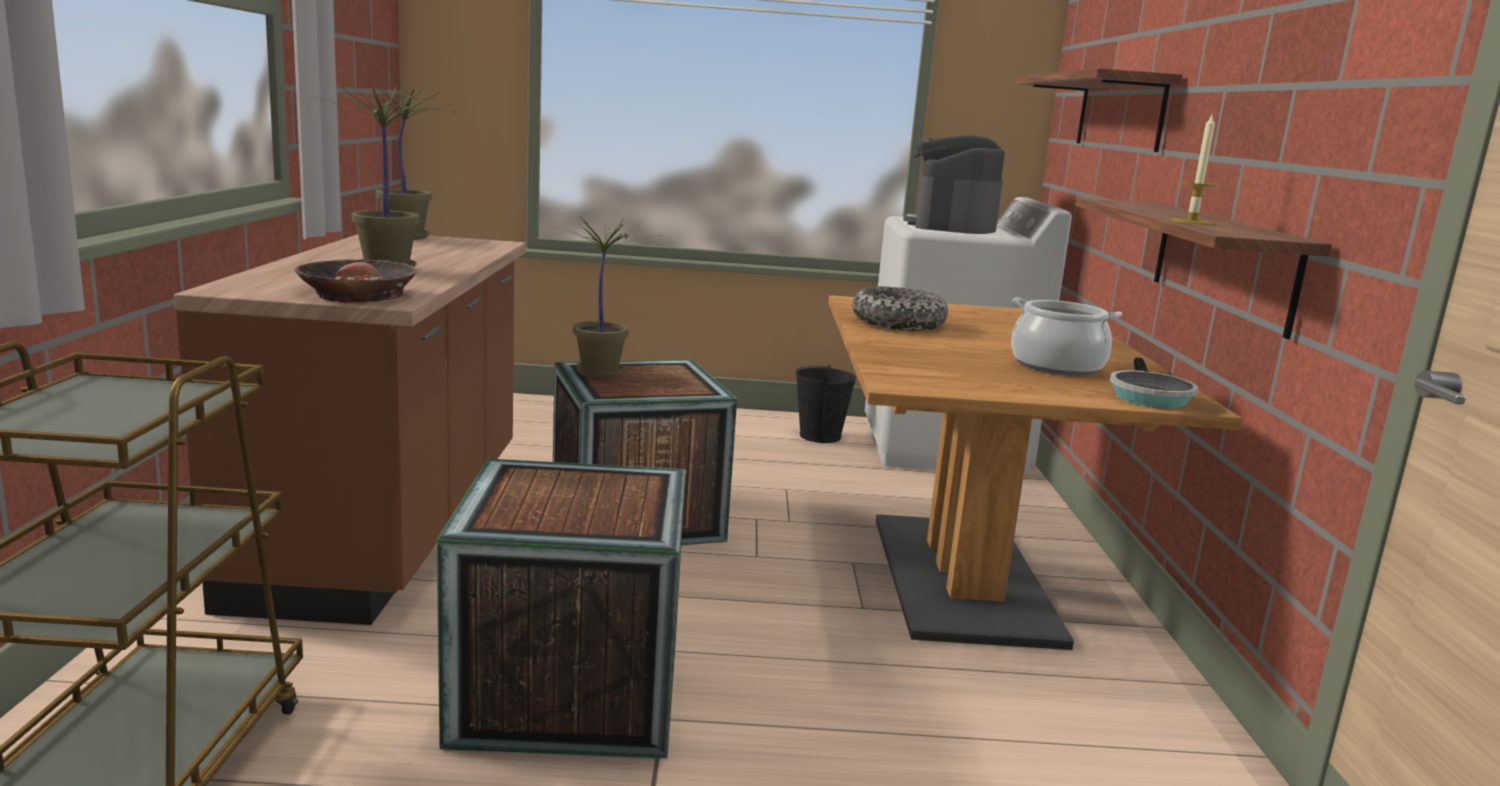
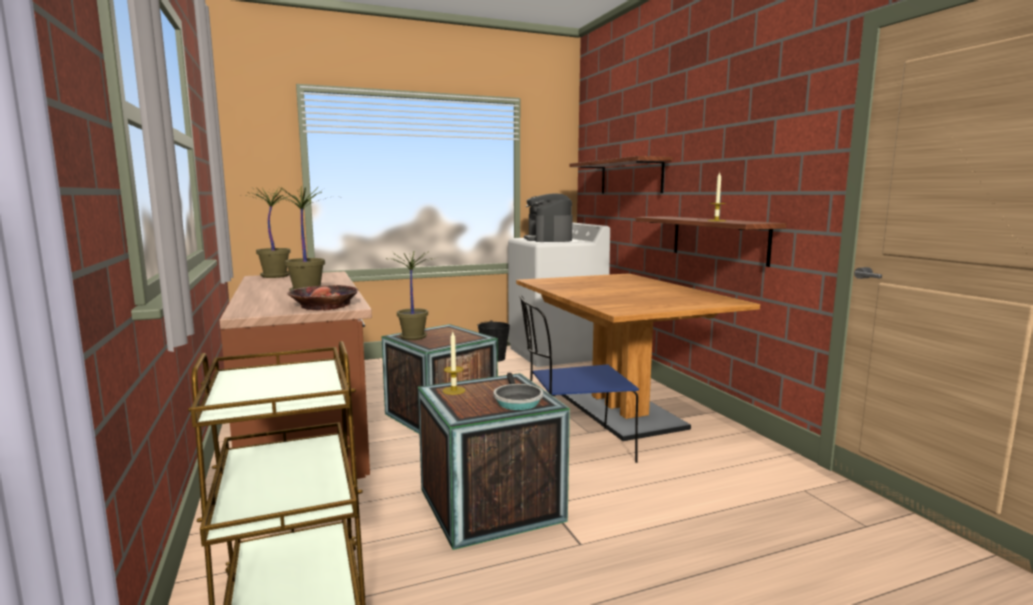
camera: 20 degrees left, 5 degrees down
(531, 477) = (454, 390): none -> candle
(803, 630) = (572, 448): none -> blue chair
(898, 324) = (570, 287): bowl -> none
(1057, 366) = (663, 295): cooking pot -> none
(1148, 396) = (716, 301): frying pan -> frying pan (516, 401)

